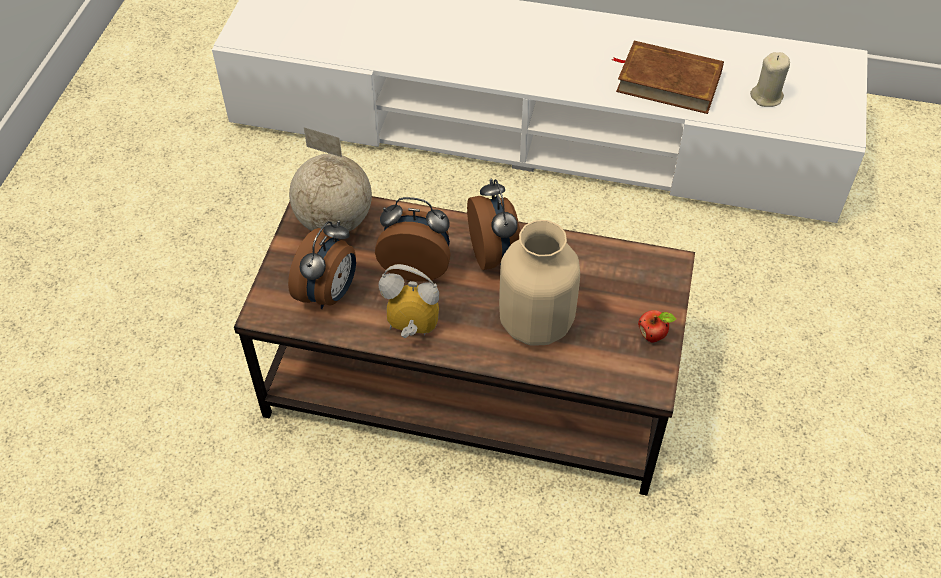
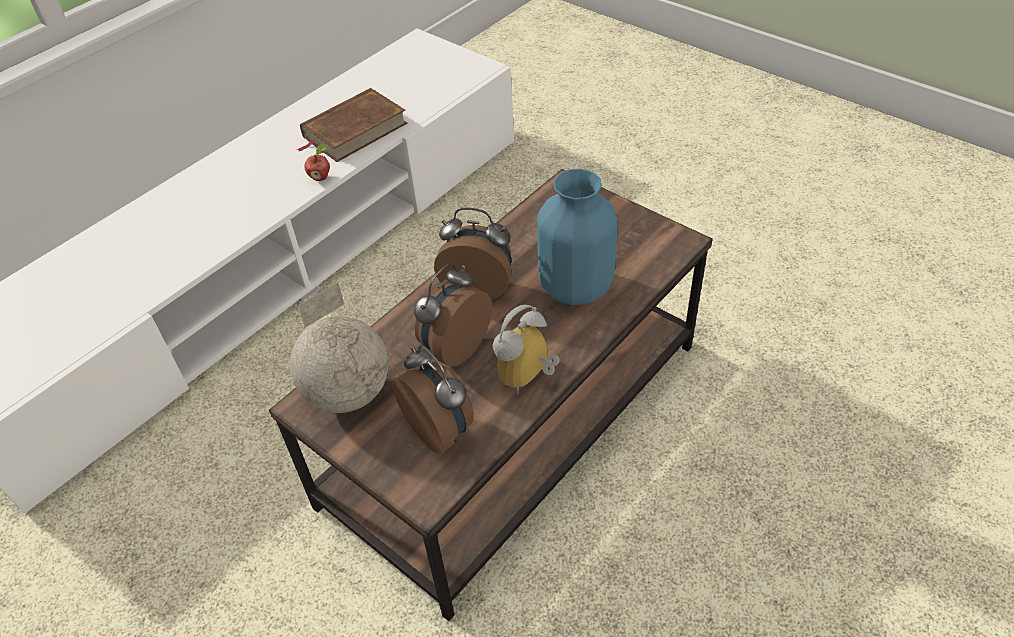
camera: 60 degrees left, 5 degrees down
(535, 322) = (574, 287): beige vase -> blue vase
(653, 336) = (632, 221): apple -> apple (321, 177)
(767, 97) = (417, 88): beige candle -> none

